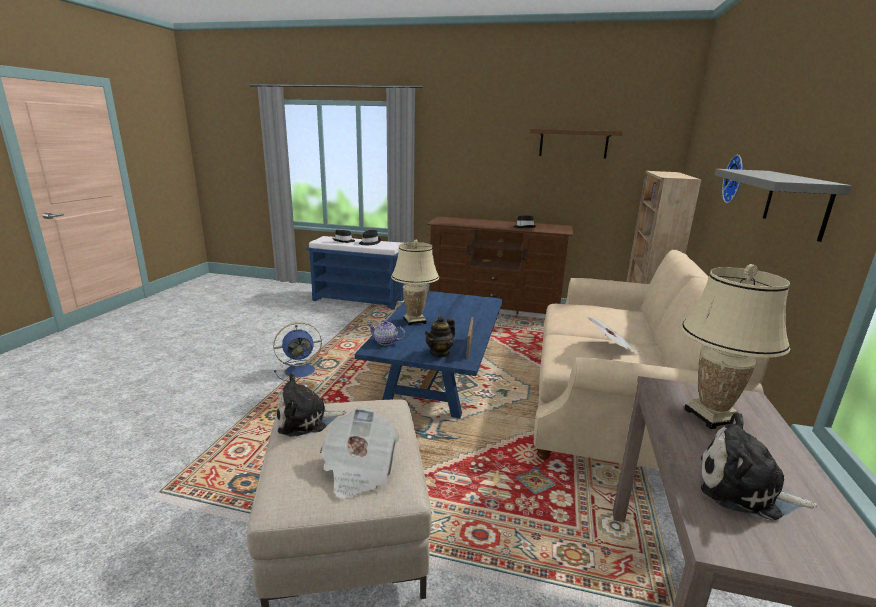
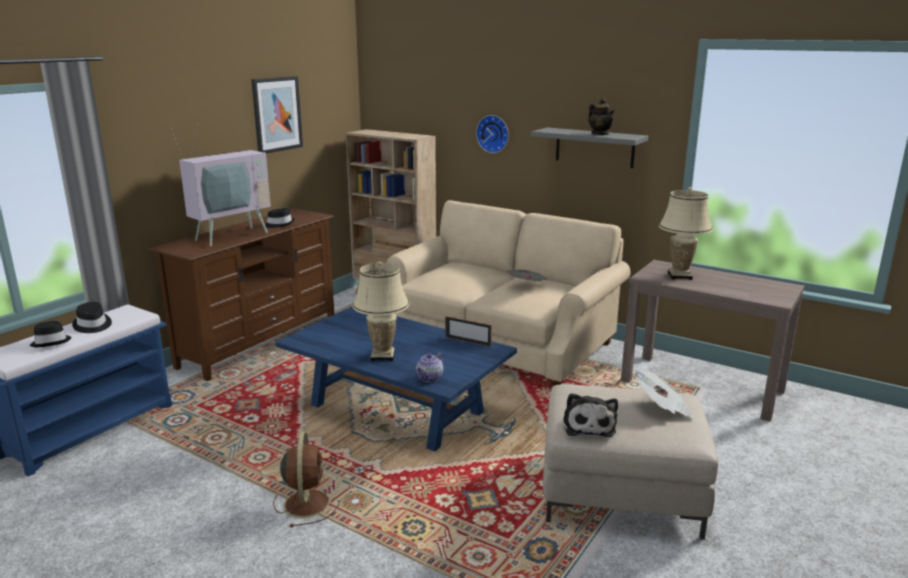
camera: 70 degrees left, 0 degrees up
(301, 370) = (307, 502): blue fan -> brown fan
(440, 353) = (473, 356): teapot -> teapot (600, 134)
(481, 223) = (229, 235): none -> television
(573, 143) = (277, 114): brown shelf -> picture
(744, 490) = (743, 288): plush toy -> none

